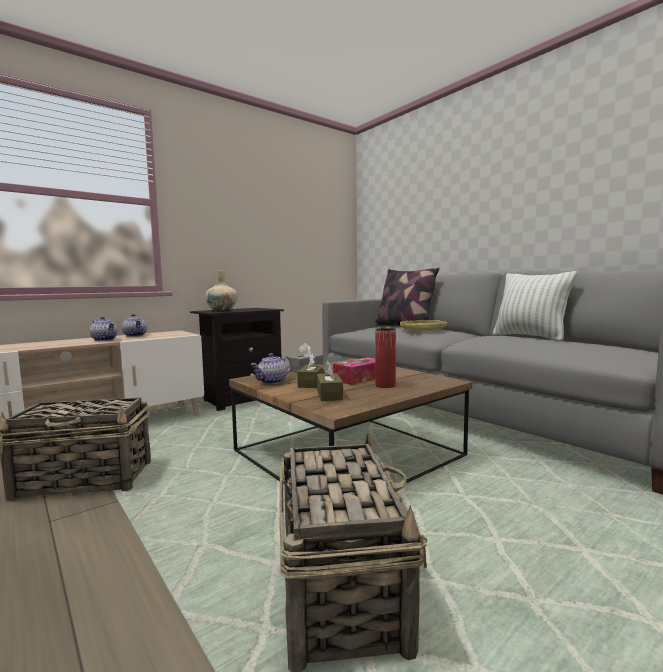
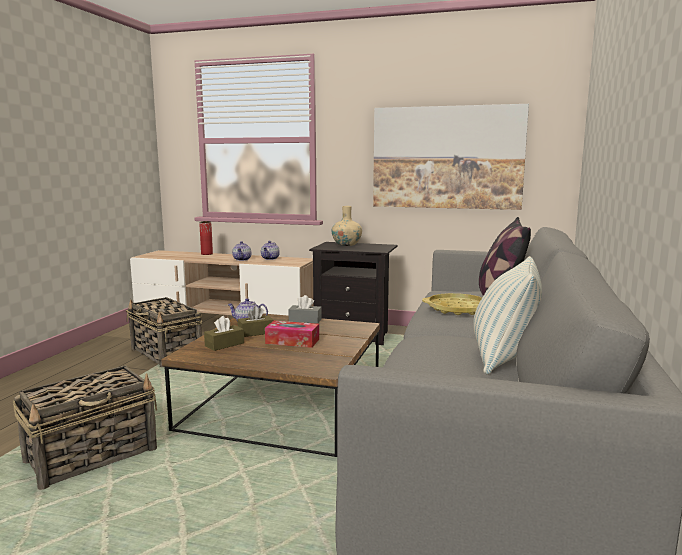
camera: 55 degrees right, 5 degrees up
(279, 232) = (447, 157): none -> picture
(385, 385) = (276, 353): red vase -> red vase (207, 254)

